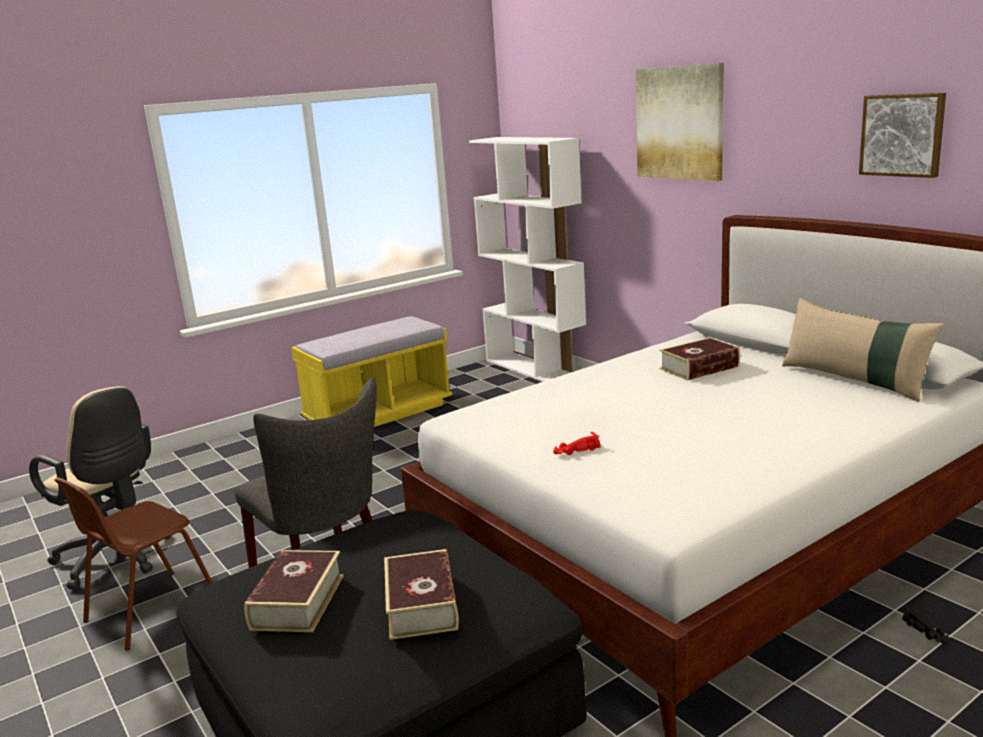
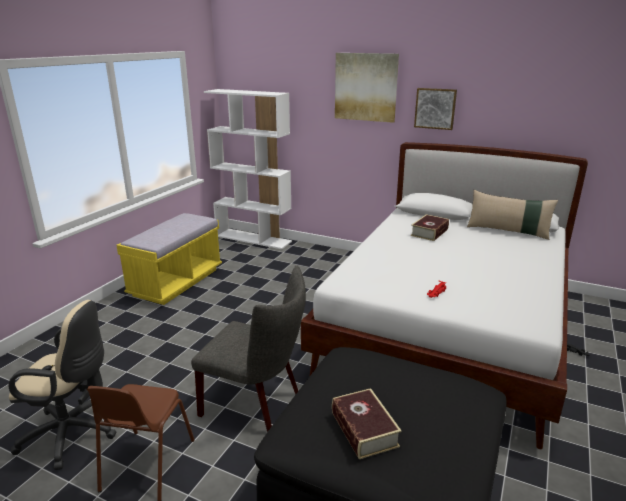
camera: 30 degrees left, 5 degrees up
(421, 605) = (439, 409): book -> none
(903, 135) = (510, 101): picture -> picture (435, 108)

